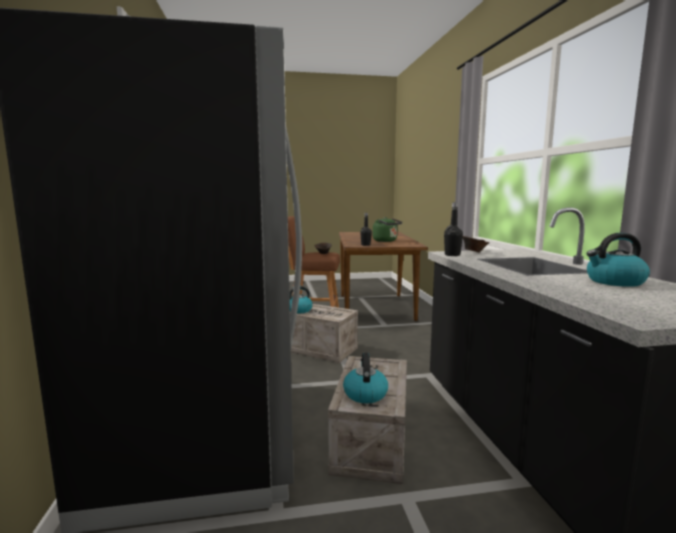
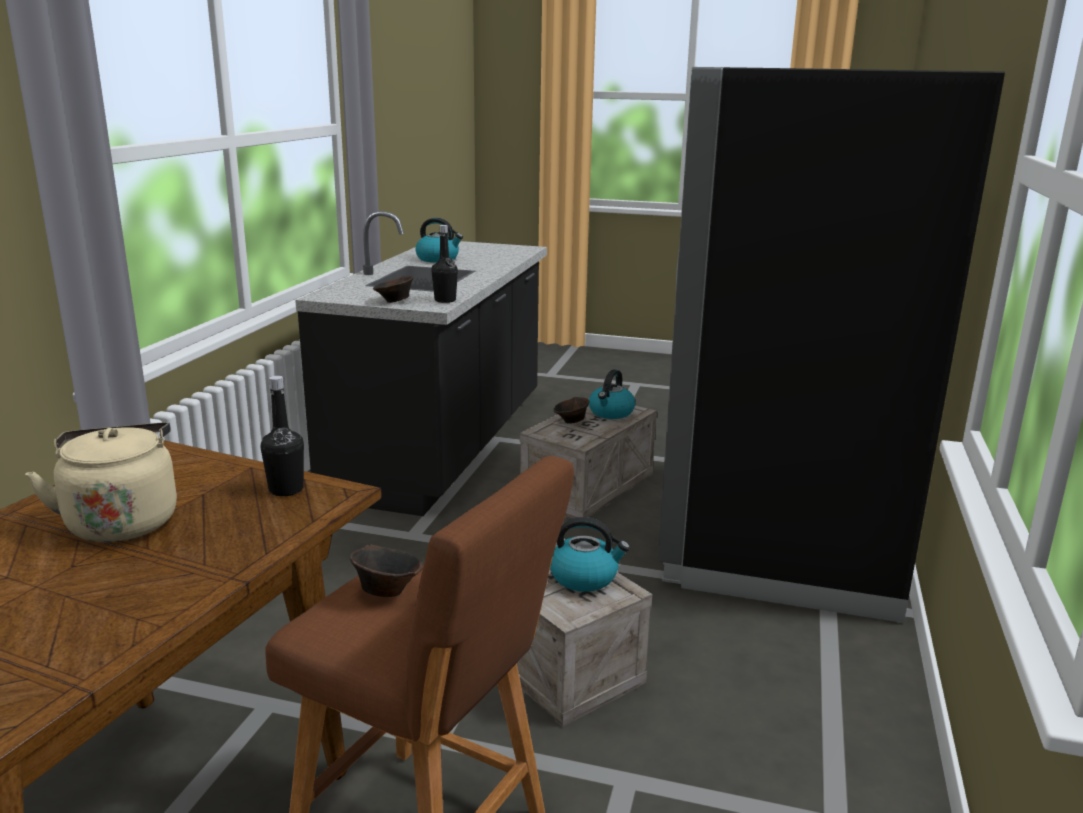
camera: 155 degrees left, 10 degrees up
(385, 376) = (571, 421): none -> brown bowl
(386, 241) = (122, 521): green kettle -> beige kettle

